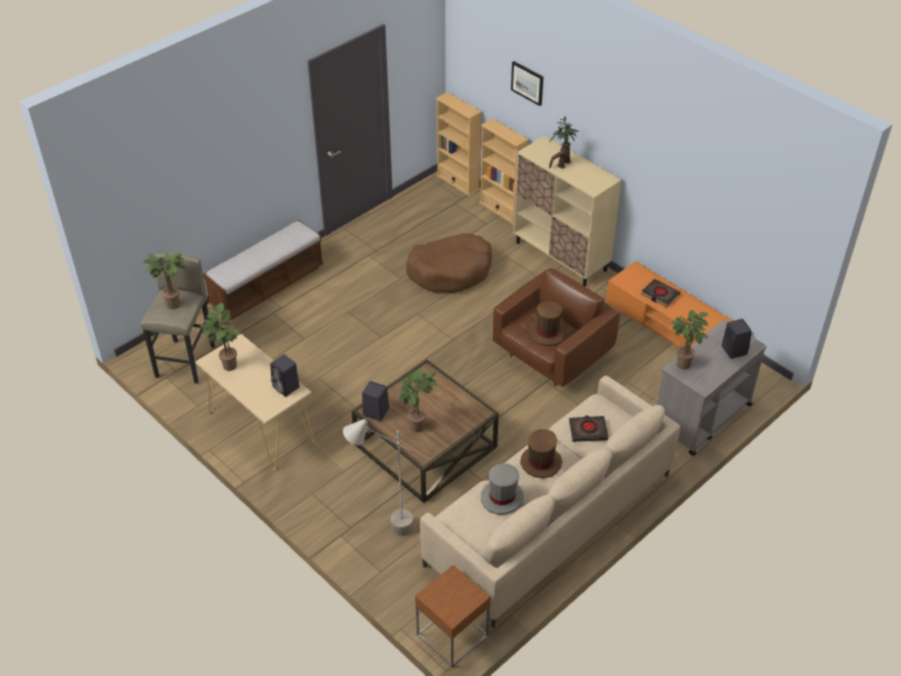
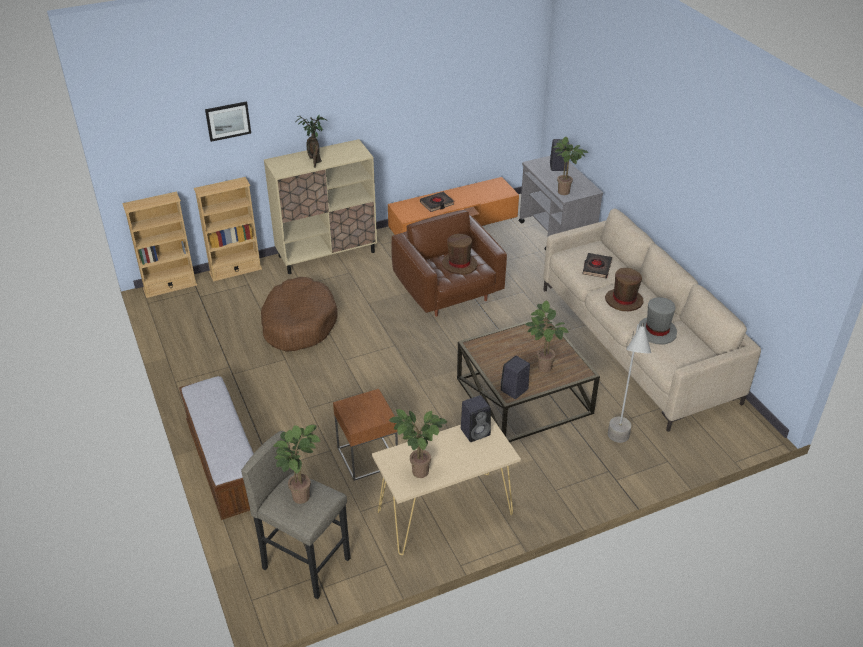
camera: 70 degrees left, 5 degrees down
(452, 635) = (746, 431): brown side table -> brown side table (367, 457)

